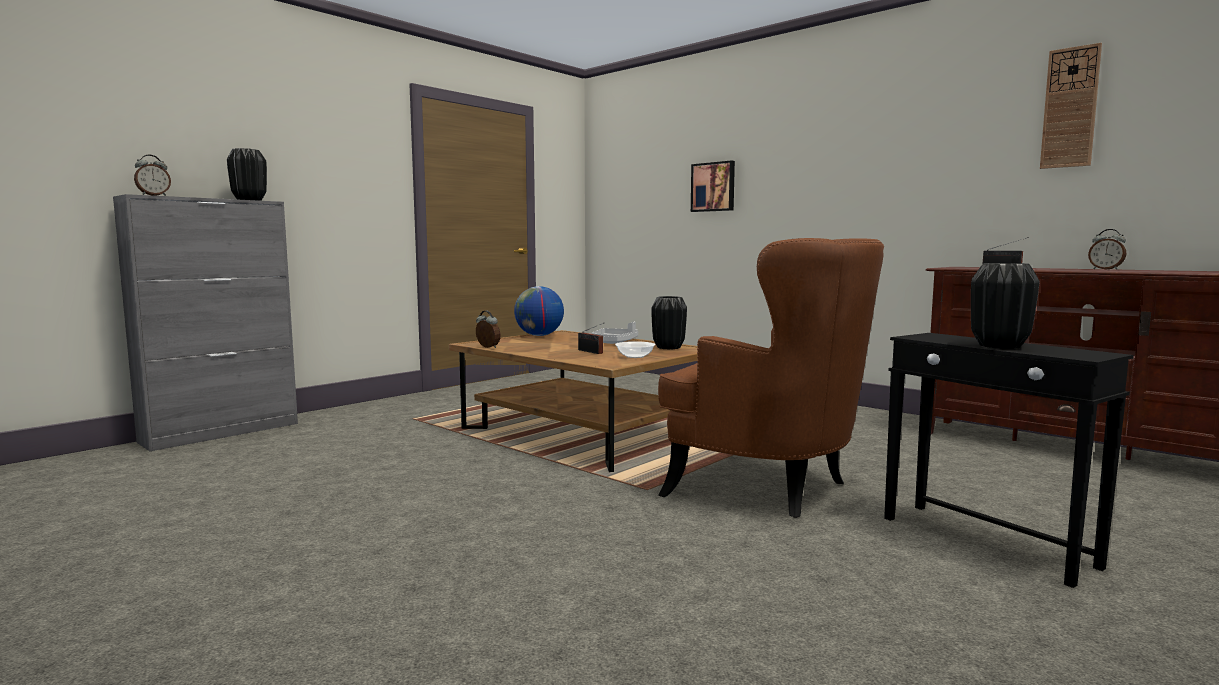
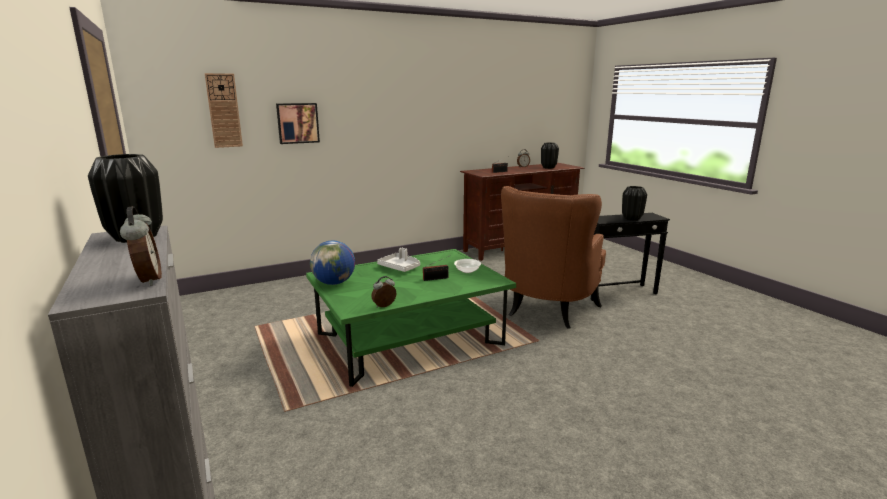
camera: 70 degrees left, 10 degrees up
(583, 433) = (409, 339): brown coffee table -> green coffee table
(669, 348) = (438, 258): black vase -> black vase (548, 167)
(771, 488) = (546, 311): brown armchair -> brown armchair turned 150 degrees clockwise
(1070, 108) = (501, 90): wall clock -> wall clock (224, 111)

